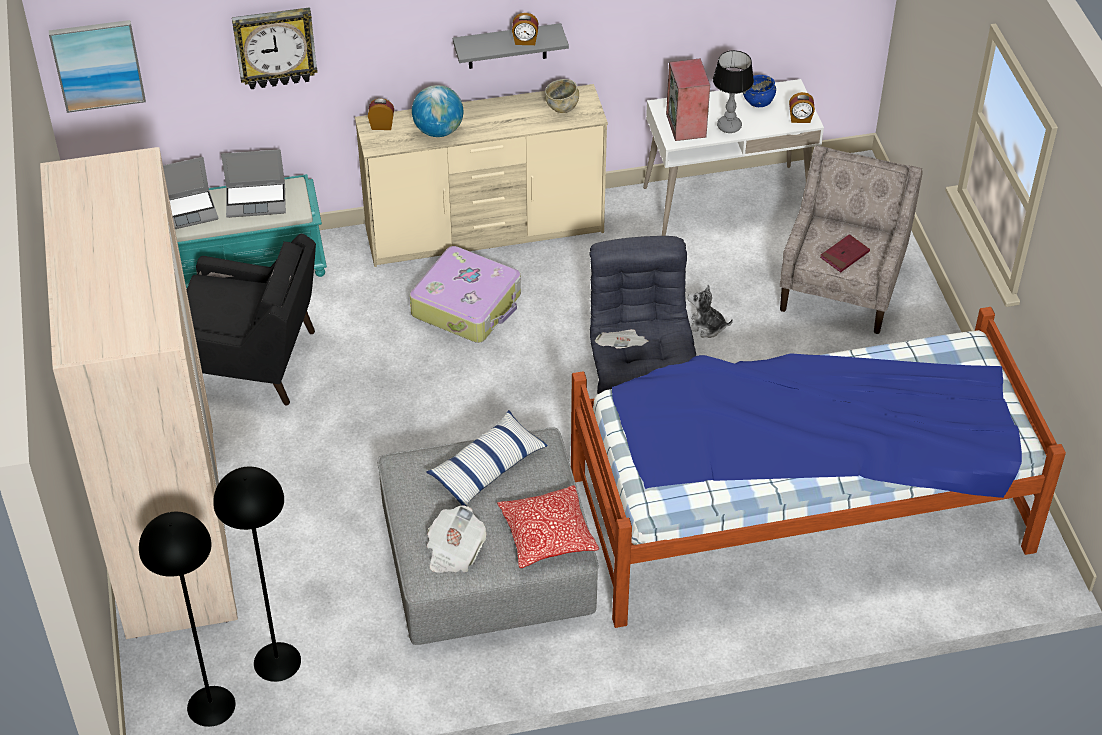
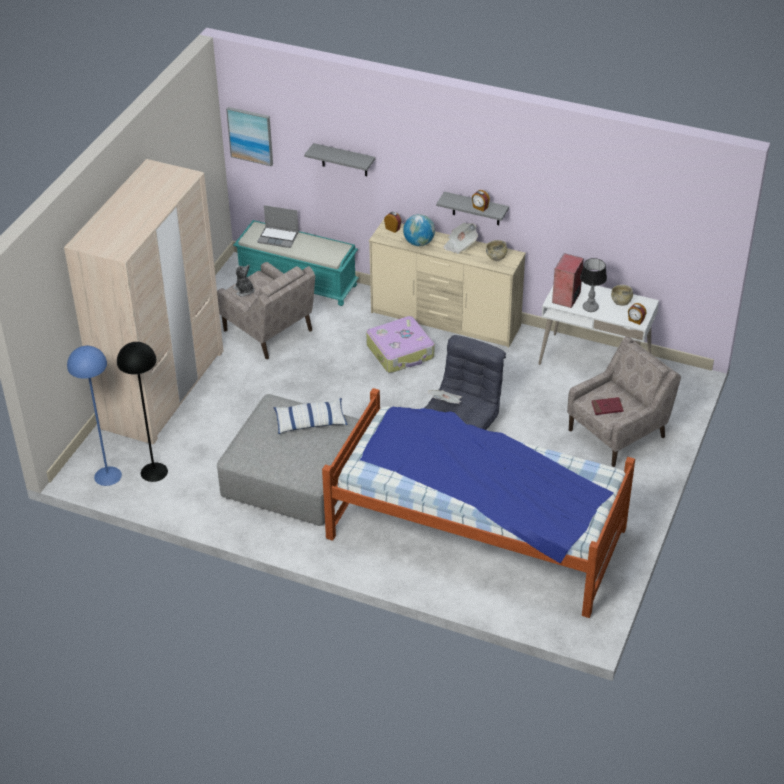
camera: 35 degrees right, 5 degrees down
(210, 705) = (107, 475): black floor lamp -> blue floor lamp
(251, 362) = (268, 331): black armchair -> beige armchair
(257, 200) = (318, 247): laptop -> none
(275, 47) = (344, 160): wall clock -> grey shelf
(454, 551) = (257, 452): newspaper -> newspaper (460, 245)
(547, 535) = (309, 467): pillow -> none
(706, 327) = (518, 419): plush toy -> plush toy (244, 291)
(758, 101) = (621, 301): blue bowl -> beige bowl

